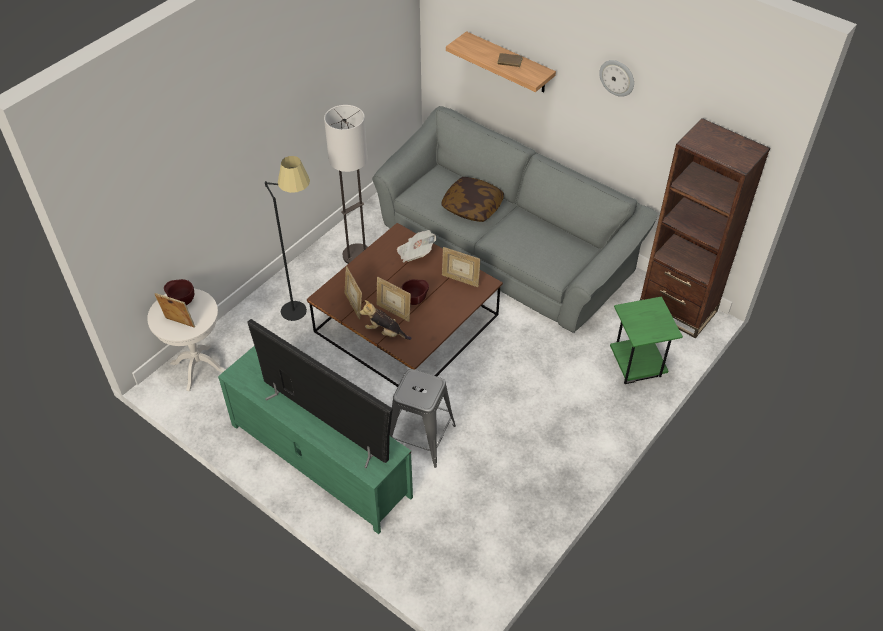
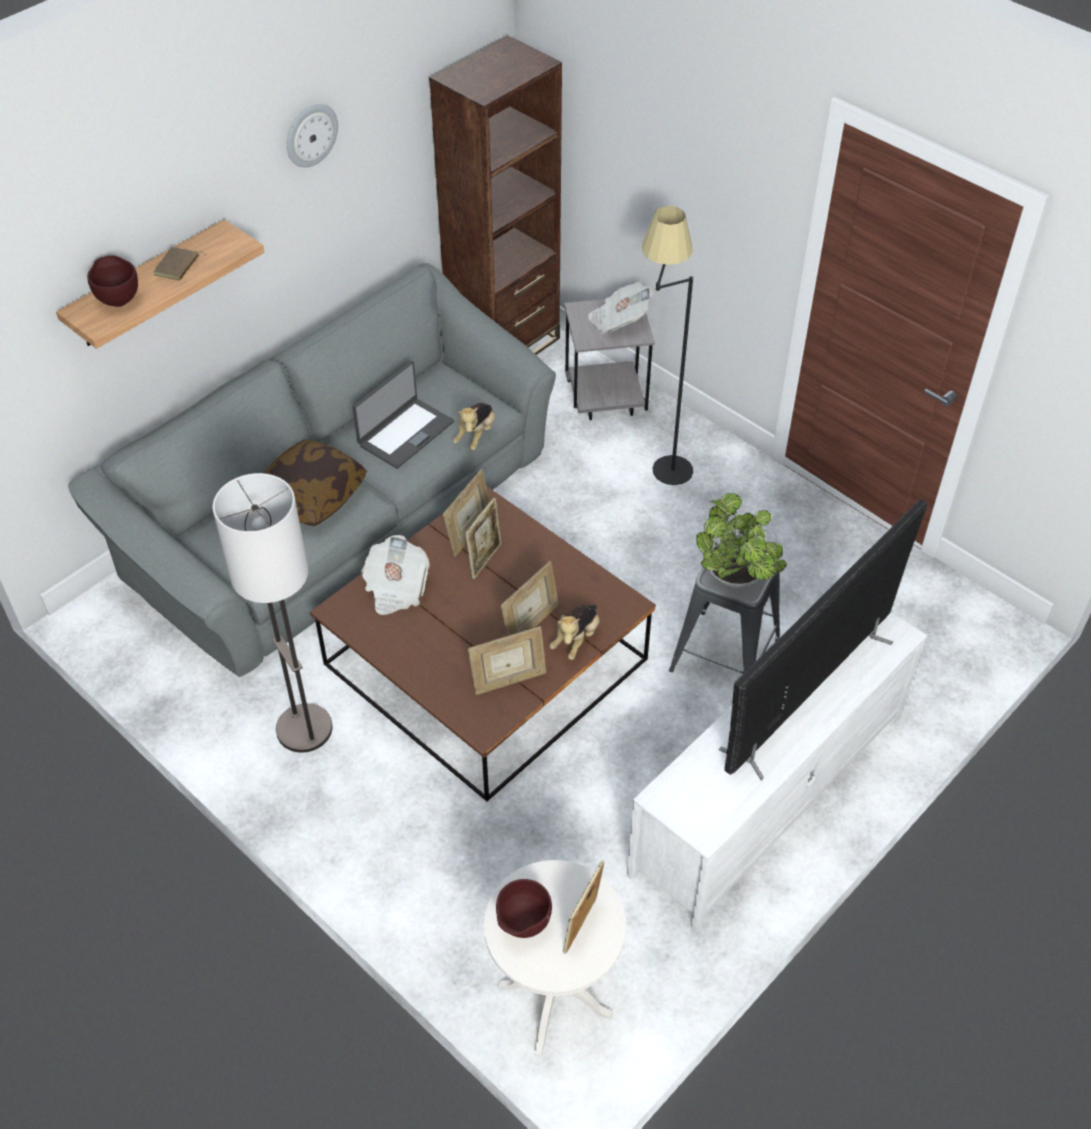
camera: 85 degrees left, 0 degrees up
(303, 304) = (415, 819): black floor lamp -> black floor lamp (659, 460)
(319, 459) = (768, 794): green tv stand -> white tv stand
(412, 388) = (736, 580): none -> potted plant
(415, 300) = (508, 595): brown bowl -> brown bowl (118, 300)
(441, 288) = (485, 559): none -> picture frame
(528, 238) = (405, 433): none -> laptop
(534, 270) = (476, 435): none -> plush toy
(637, 367) = (605, 401): green side table -> grey side table
(650, 325) = (618, 320): none -> newspaper

